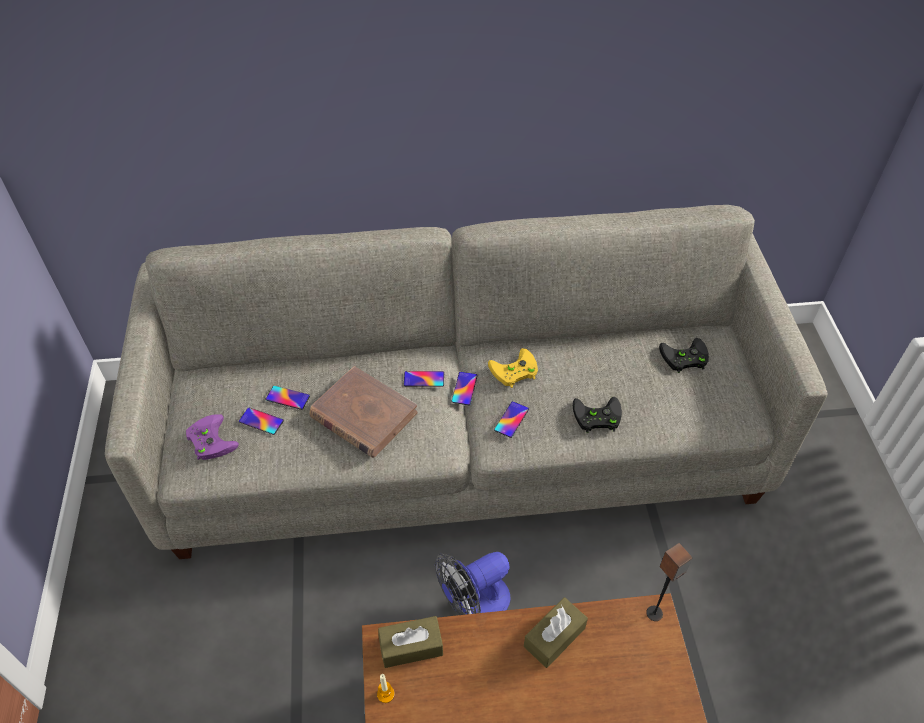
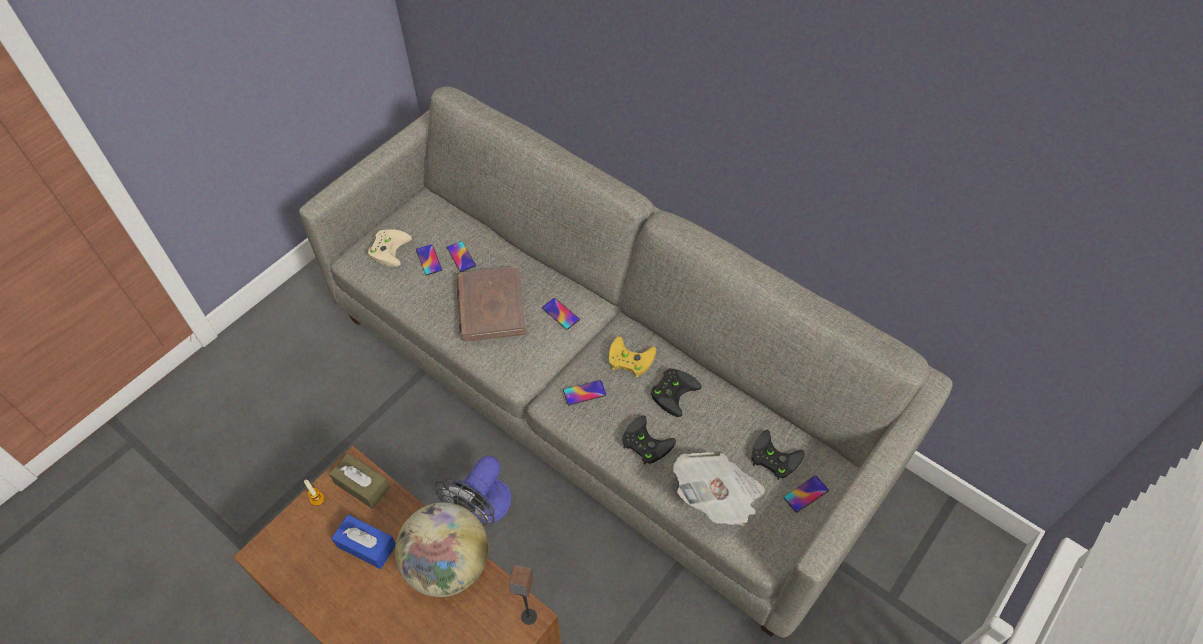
camera: 45 degrees right, 5 degrees up
(209, 440) = (388, 248): purple game controller -> beige game controller
(464, 388) = (582, 343): phone -> phone (806, 494)
(474, 604) = (482, 509): fan -> fan turned 75 degrees counterclockwise
(474, 687) = (366, 546): none -> blue tissue box
(554, 637) = (448, 565): brown tissue box -> globe
(571, 368) = (673, 391): none -> black game controller
(684, 411) = (718, 497): none -> newspaper

